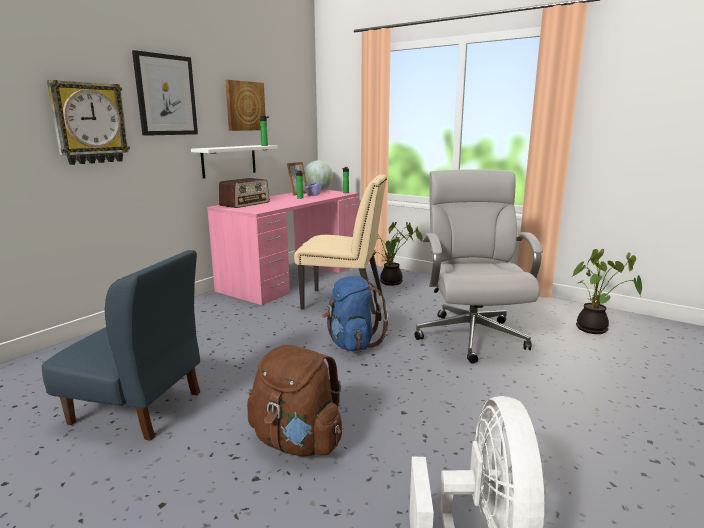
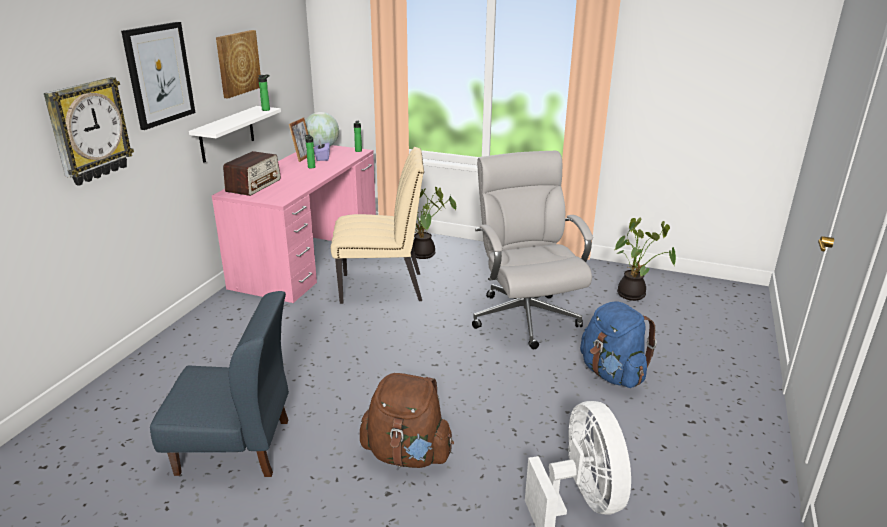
camera: 15 degrees left, 10 degrees up
(352, 343) = (413, 342): blue backpack -> blue backpack (612, 374)

